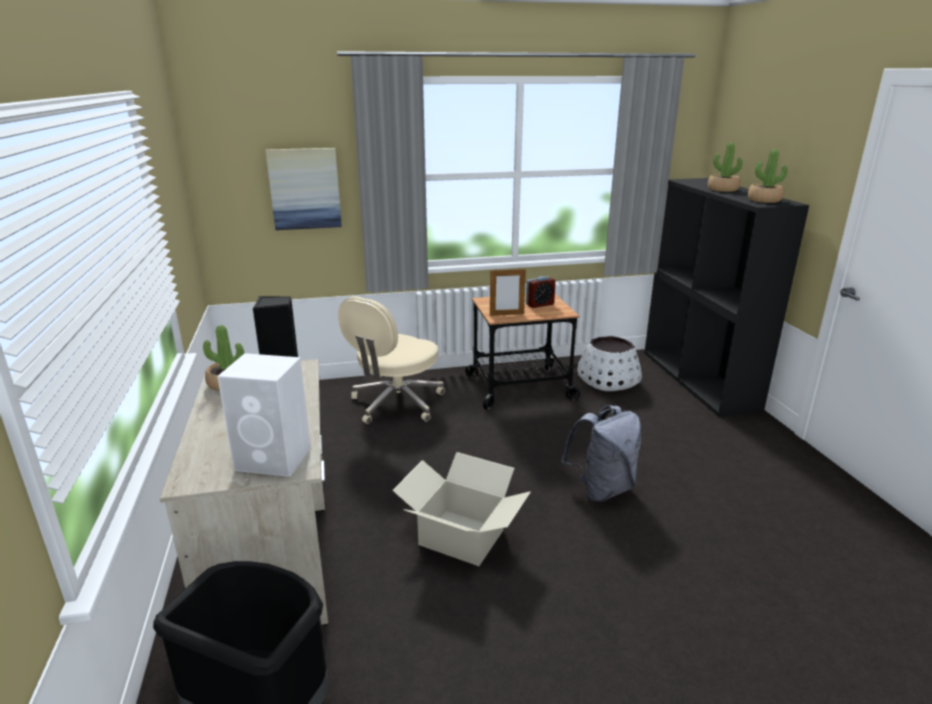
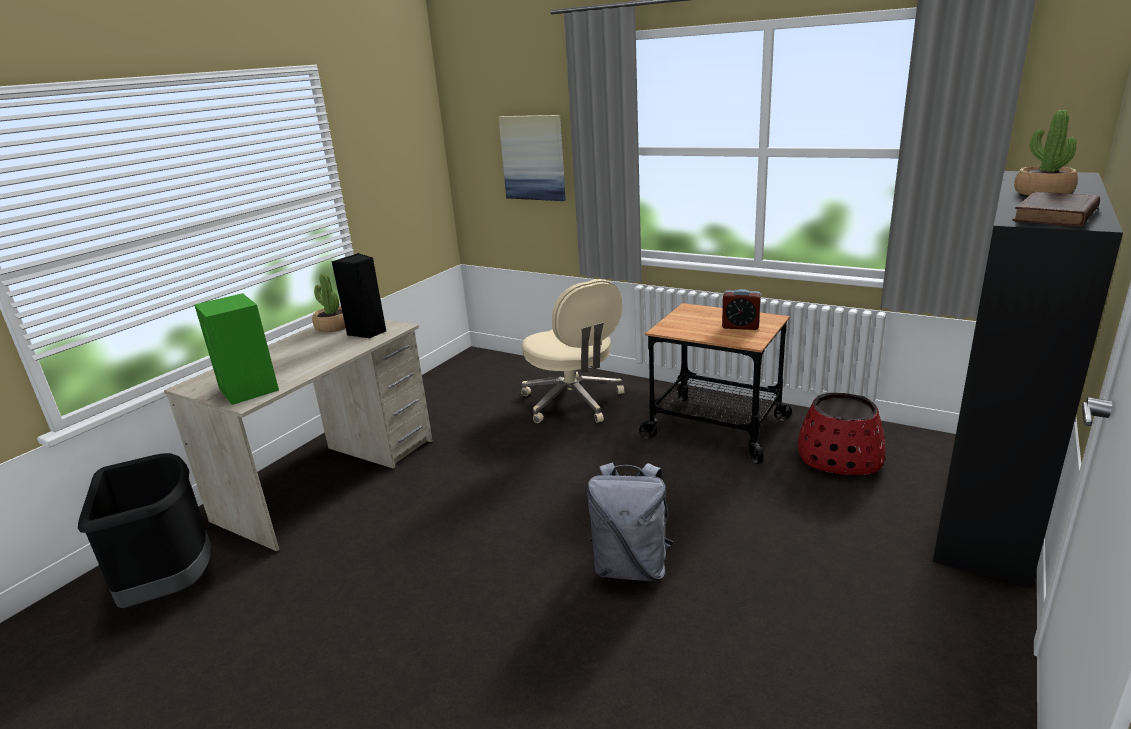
camera: 45 degrees right, 0 degrees up
(275, 459) = (249, 390): white speaker -> green speaker
(396, 403) = (573, 402): beige office chair -> beige office chair turned 105 degrees counterclockwise
(461, 536) = (445, 541): cardboard box -> none
(506, 314) = (680, 328): picture frame -> none
(608, 381) = (839, 457): white planter -> red planter
(764, 200) = (1054, 216): potted plant -> brown book

